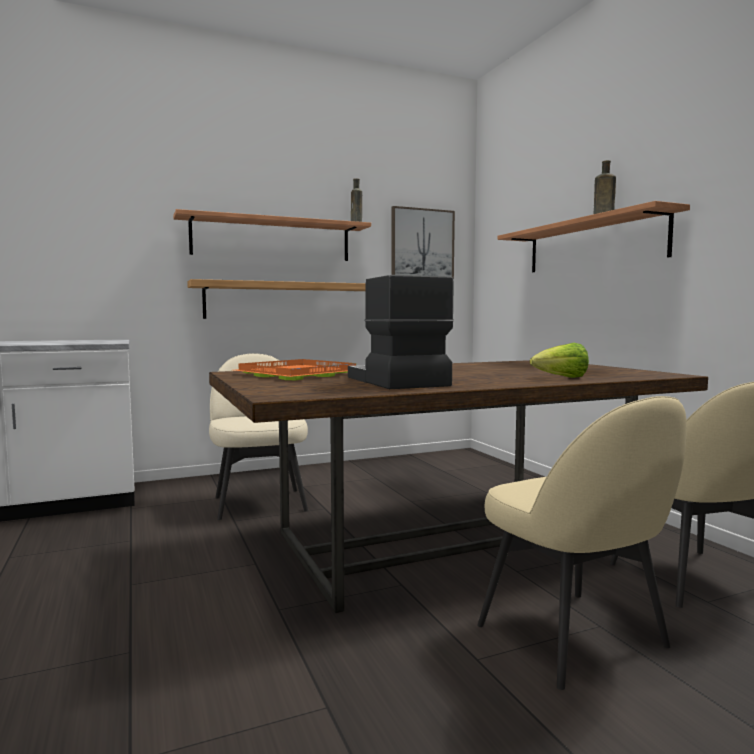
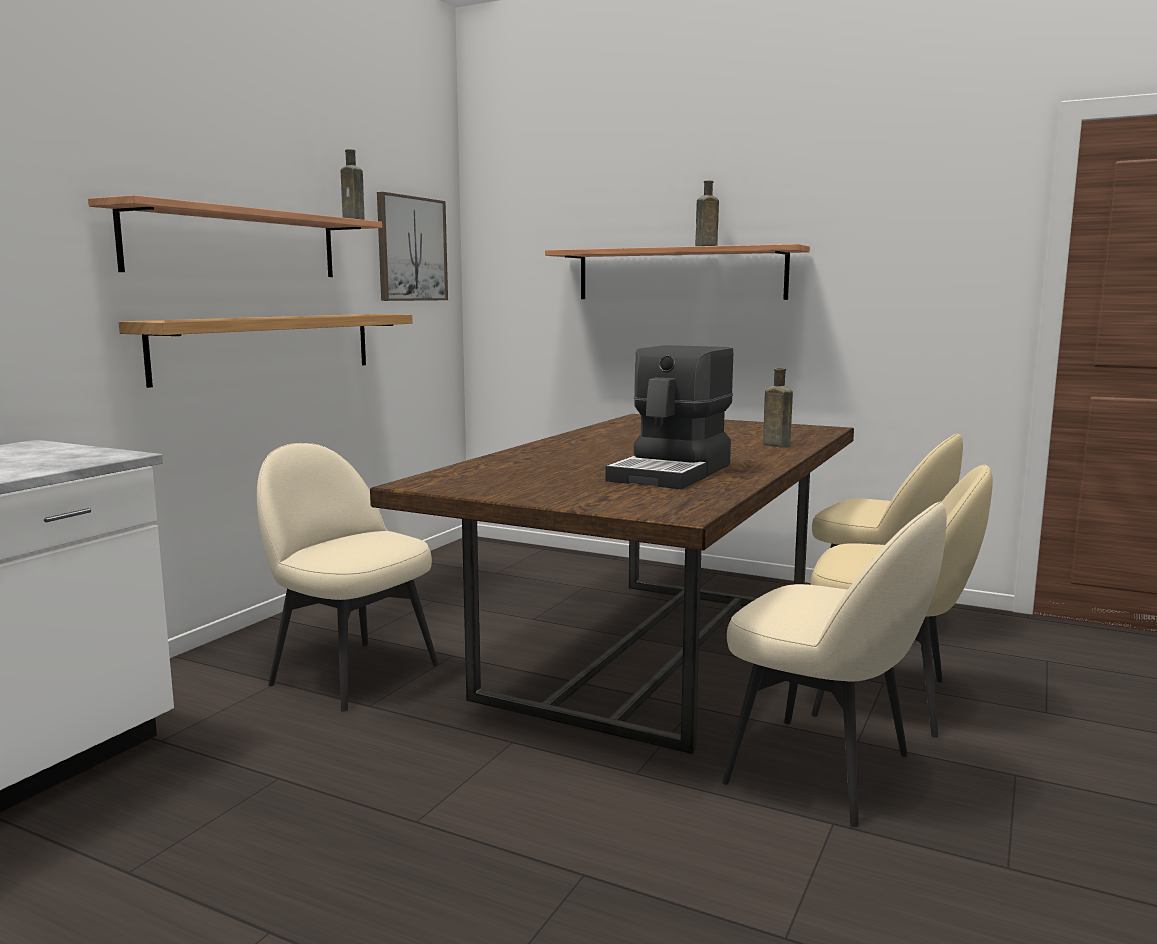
camera: 40 degrees left, 5 degrees up
(297, 374) = (511, 475): orange tray -> none
(395, 381) = (673, 473): coffee machine -> coffee machine turned 90 degrees counterclockwise
(402, 667) = (824, 770): none -> beige chair
(561, 378) = (774, 445): lettuce -> brown bottle

